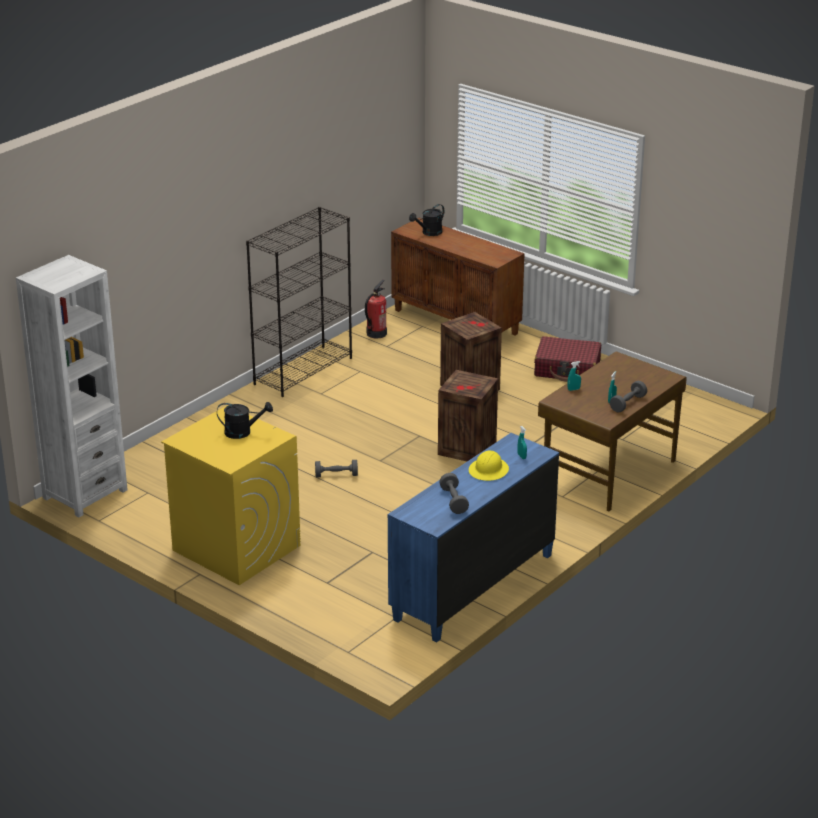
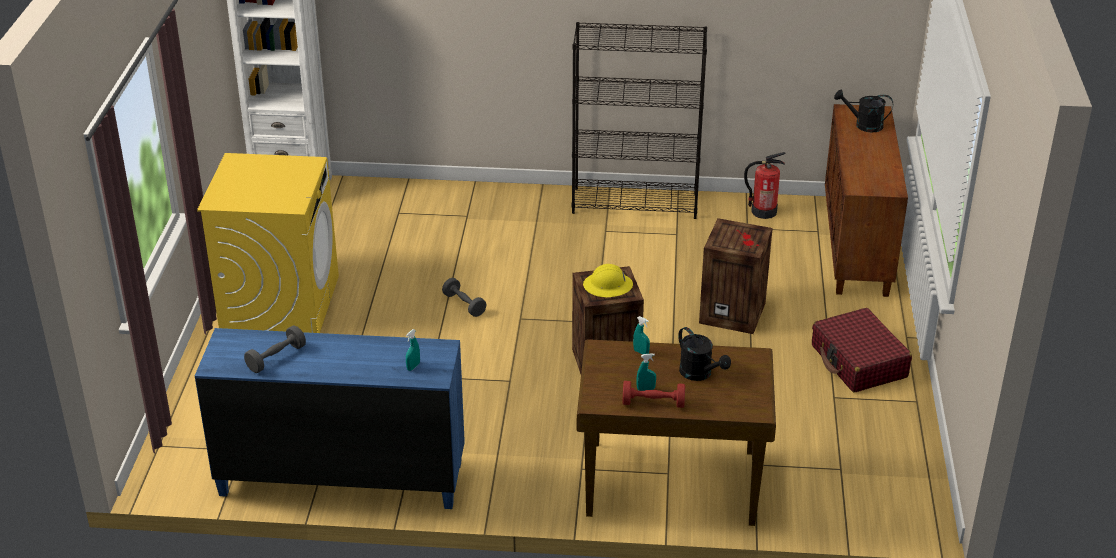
camera: 55 degrees right, 5 degrees up
(243, 432) = (281, 185): black watering can -> black watering can (700, 374)
(489, 470) = (361, 356): yellow hard hat -> yellow hard hat (608, 286)
(628, 403) = (653, 403): grey dumbbell -> red dumbbell

